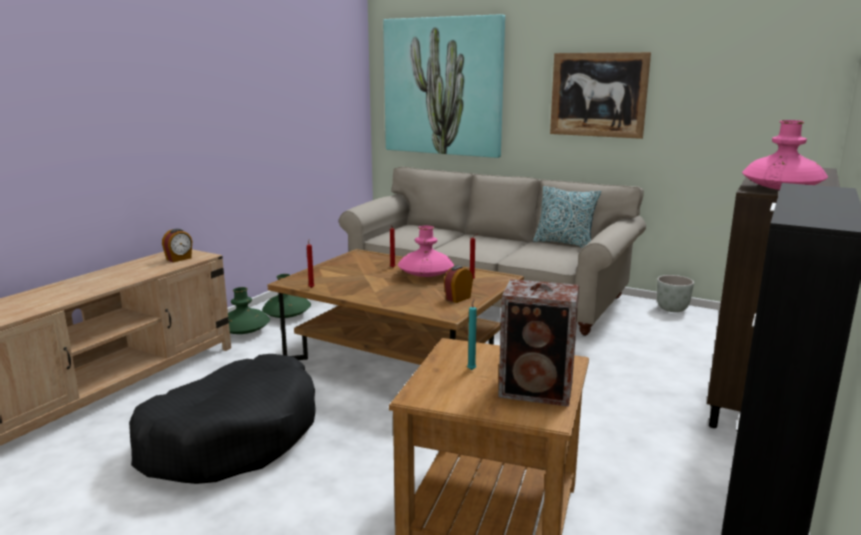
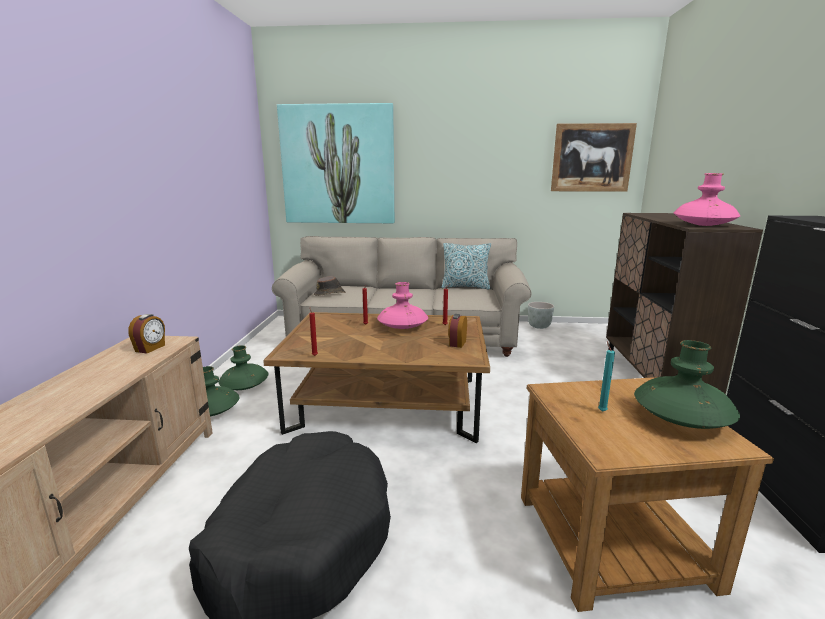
camera: 25 degrees left, 0 degrees up
(401, 234) = (330, 294): none -> brown hat
(538, 390) = (681, 418): speaker -> green vase
(598, 95) = (473, 169): picture -> picture (592, 158)

